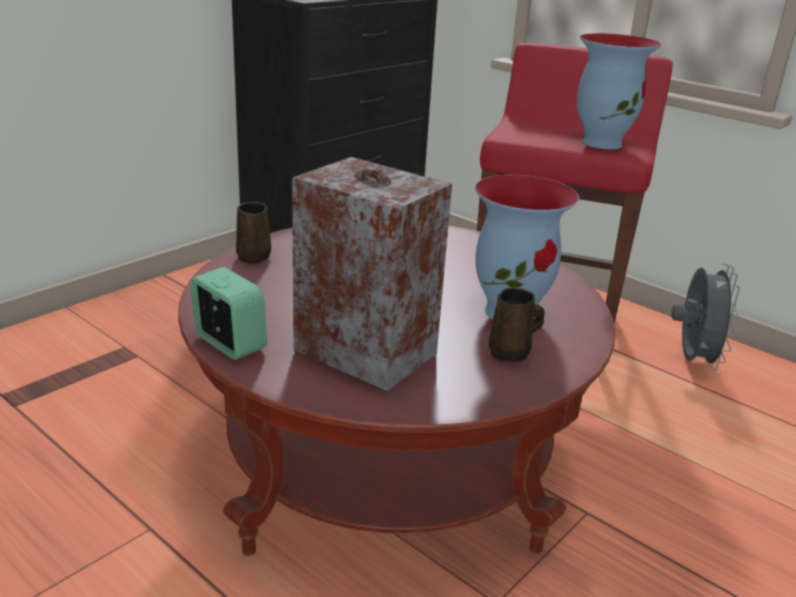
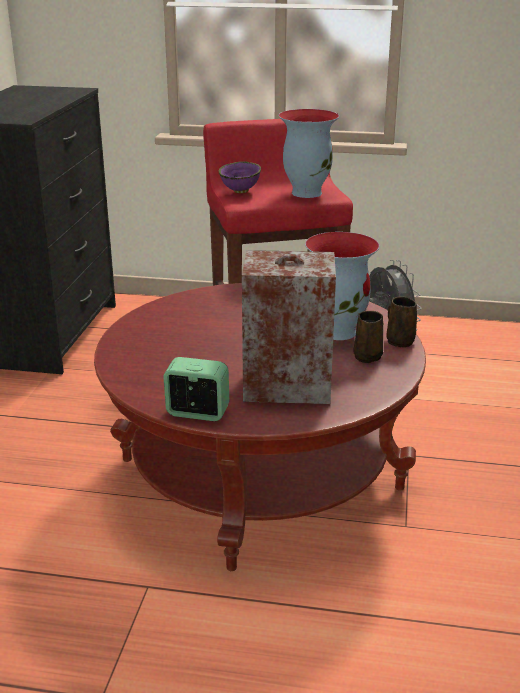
camera: 30 degrees left, 0 degrees up
(254, 256) = (124, 350): brown mug -> brown mug (399, 341)
(526, 126) = (241, 191): none -> purple bowl

